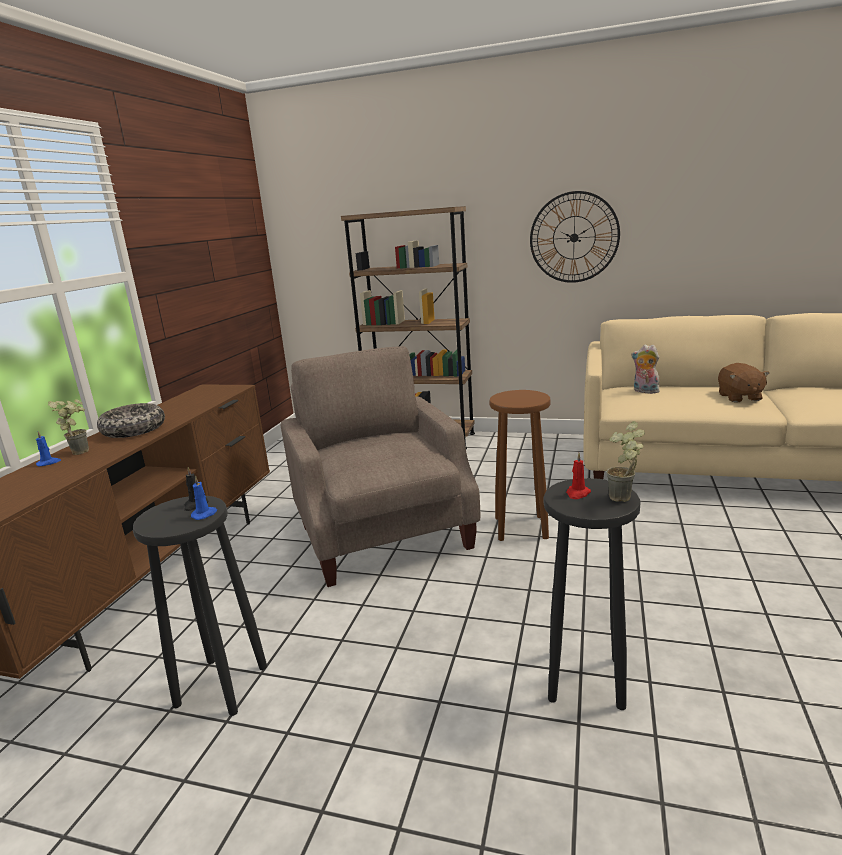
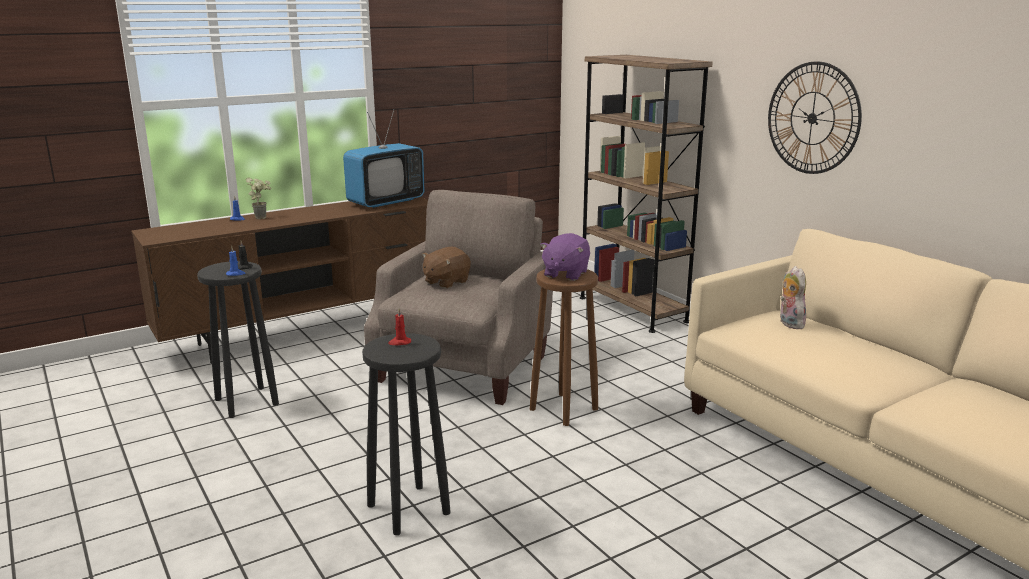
camera: 40 degrees right, 0 degrees up
(134, 430) = (309, 213): bowl -> none
(198, 397) = (386, 202): none -> television
(516, 397) = (565, 274): none -> purple plush toy
(625, 500) = (409, 357): potted plant -> none
(739, 397) = (870, 366): brown plush toy -> brown plush toy (446, 282)

